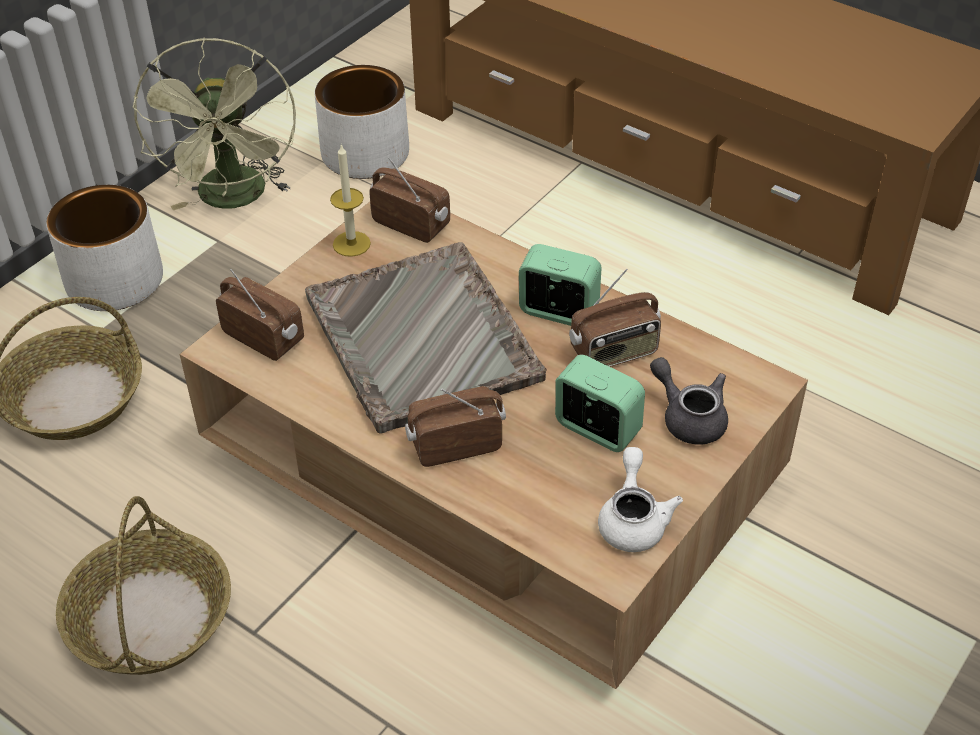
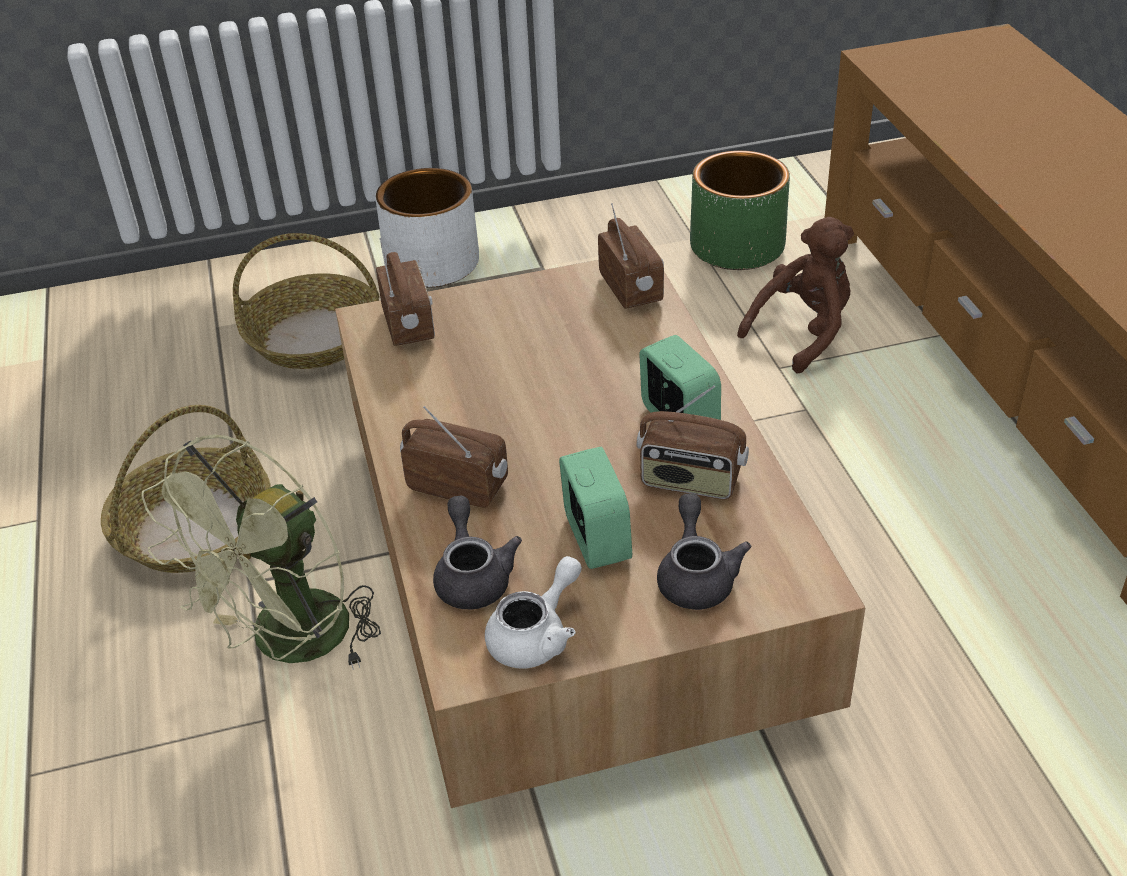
camera: 40 degrees right, 5 degrees down
(235, 199) = (589, 239): green fan -> green fan (290, 645)
(351, 244) = (562, 283): candle -> none
(366, 155) = (738, 247): white planter -> green planter
(423, 340) = (531, 387): grey tray -> none
(484, 205) = (803, 333): none -> brown plush toy
(543, 504) = (473, 576): none -> grey teapot

